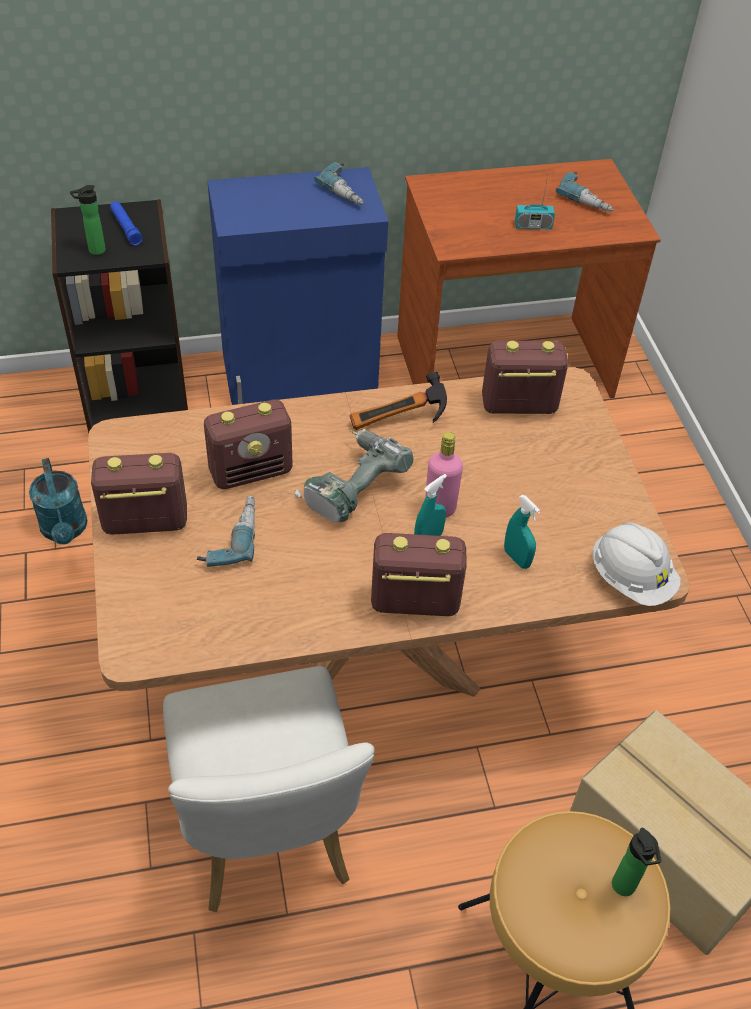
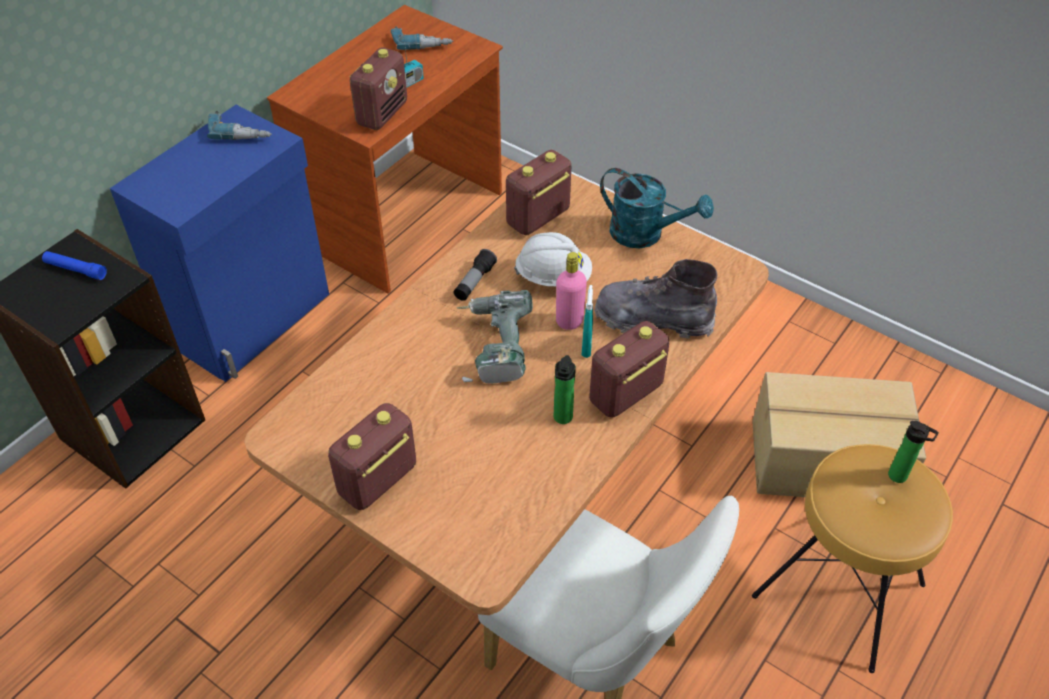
camera: 40 degrees left, 0 degrees up
(65, 530) = (191, 575): turquoise watering can -> turquoise watering can (646, 234)
(94, 251) = (70, 305): bottle -> bottle (562, 419)
(229, 536) = (453, 444): power drill -> none
(251, 471) = (412, 388): radio -> radio (382, 113)
(399, 423) = (474, 282): hammer -> flashlight
(517, 558) = (653, 319): turquoise spray bottle -> grey boot
(631, 579) = (730, 284): white hard hat -> white hard hat (553, 277)

